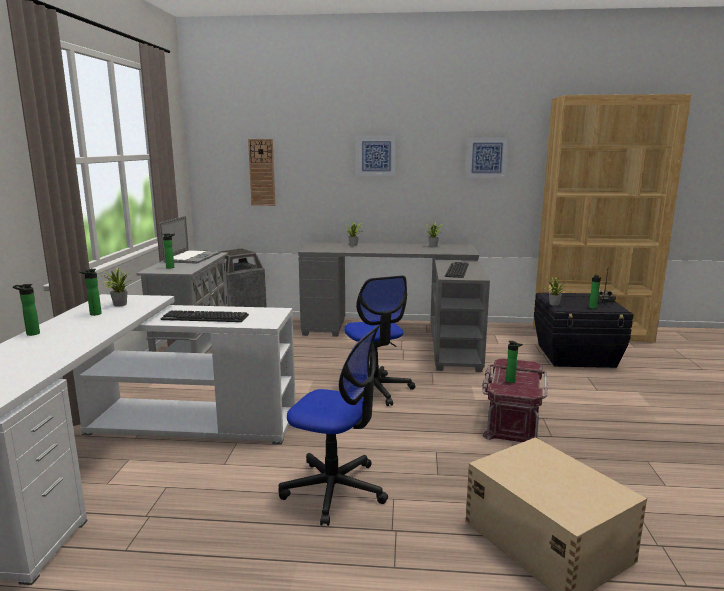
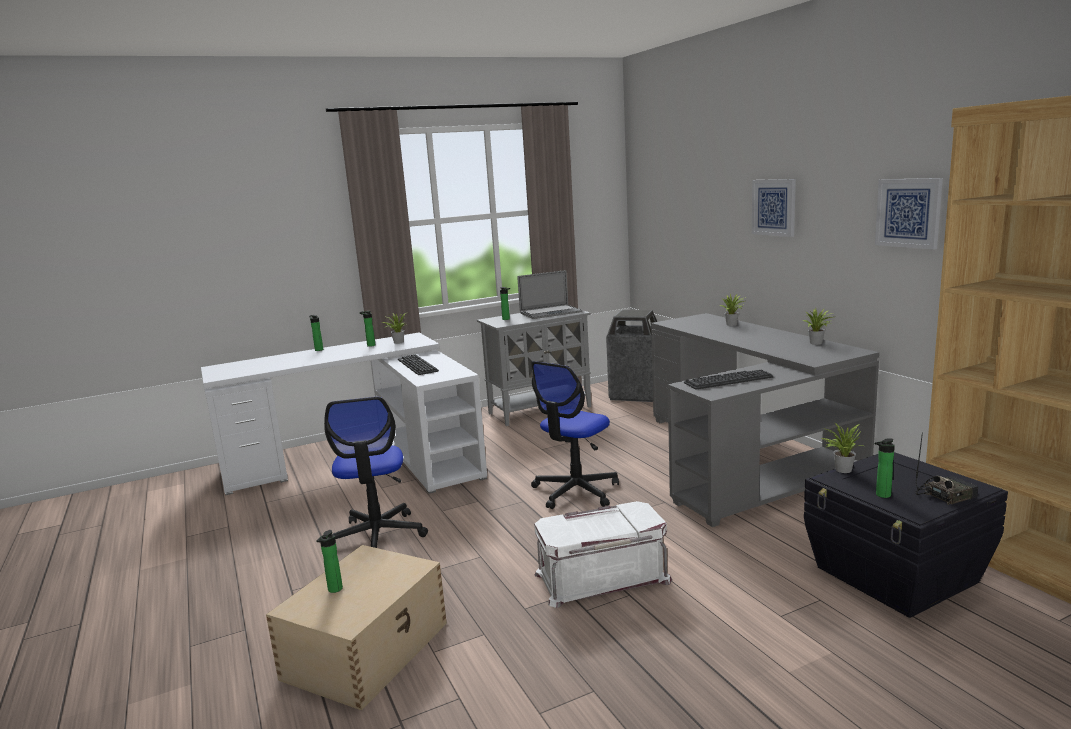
camera: 60 degrees right, 0 degrees up
(262, 172) = (675, 224): wall clock -> none
(511, 419) = (601, 576): red storage box -> white storage box
(512, 381) = (585, 524): bottle -> bottle (334, 590)

